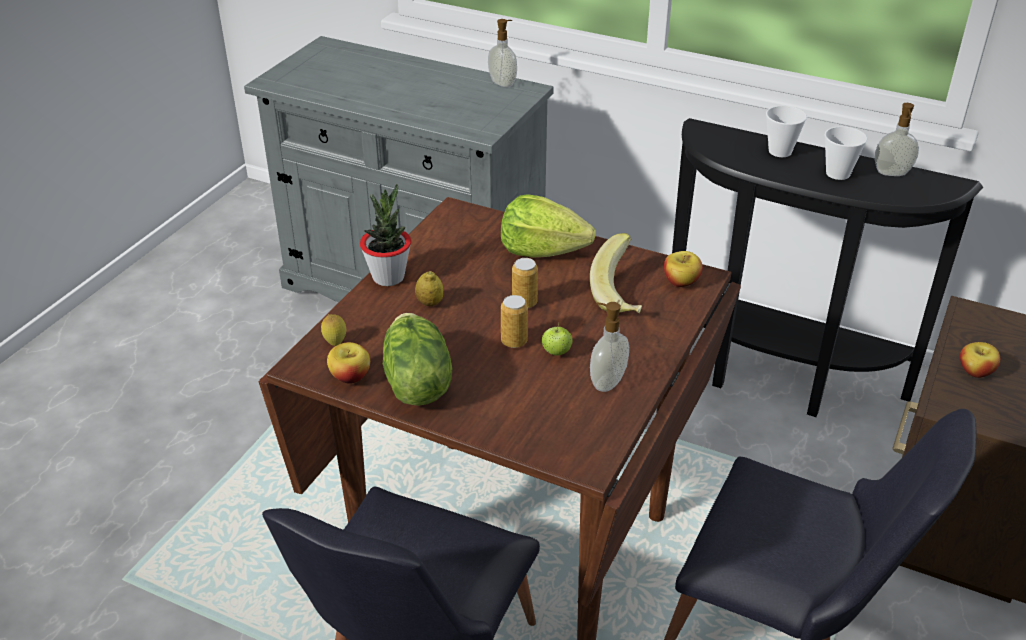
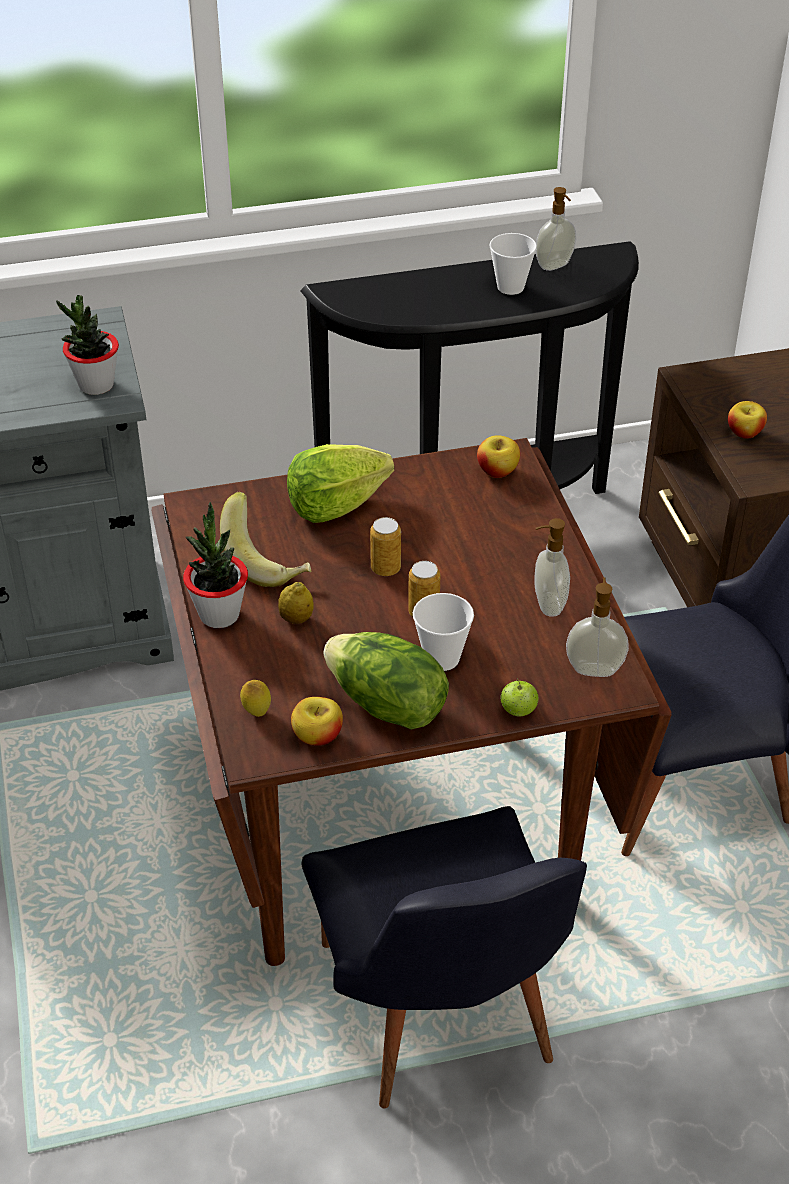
camera: 40 degrees left, 5 degrees up
(481, 121) = (96, 385): none -> potted plant
(503, 83) = (61, 326): soap dispenser -> soap dispenser (594, 668)
(556, 352) = (473, 601): apple -> apple (518, 711)
(622, 295) = (463, 512): banana -> banana (267, 561)
(780, 151) = (434, 285): cup -> cup (442, 658)

